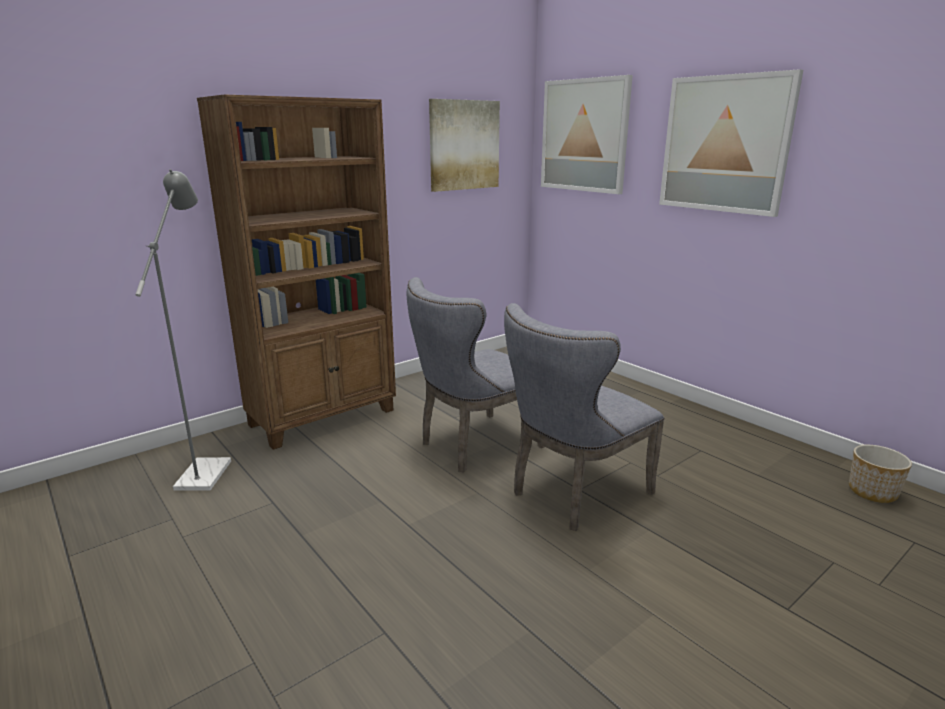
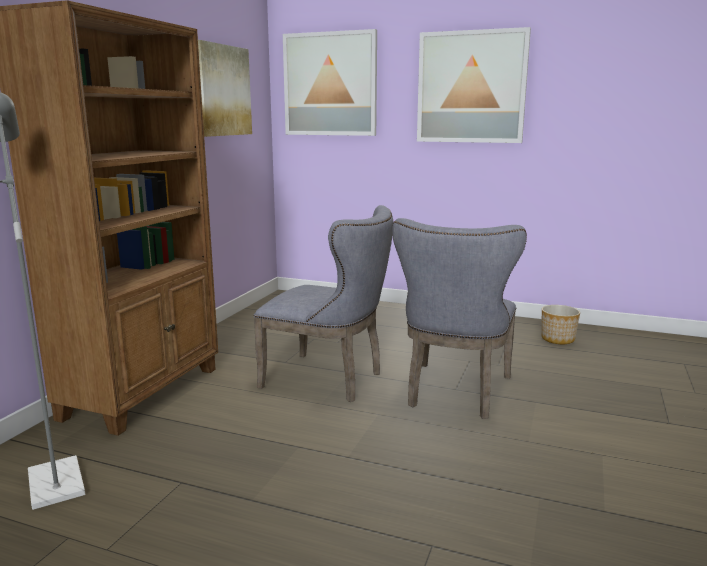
camera: 30 degrees left, 5 degrees down
(473, 445) = (330, 379): grey chair -> grey chair turned 90 degrees counterclockwise
(872, 491) = (632, 341): planter -> planter (557, 339)

